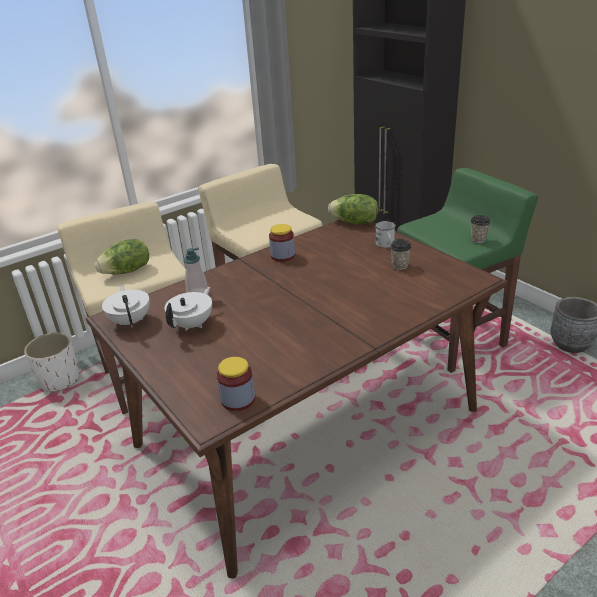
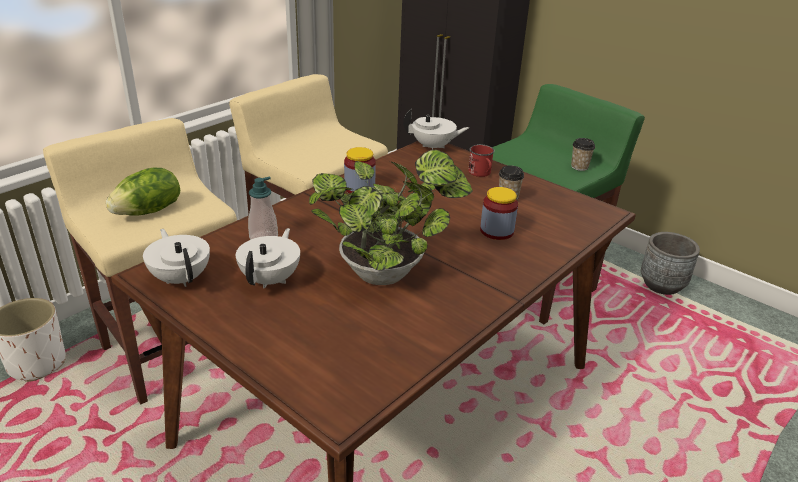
camera: 15 degrees left, 0 degrees up
(238, 399) = (369, 377): jar -> jar (496, 231)
(280, 323) = (387, 273): none -> potted plant
(354, 222) = (433, 147): lettuce -> white teapot
(385, 245) = (481, 173): white mug -> red mug

